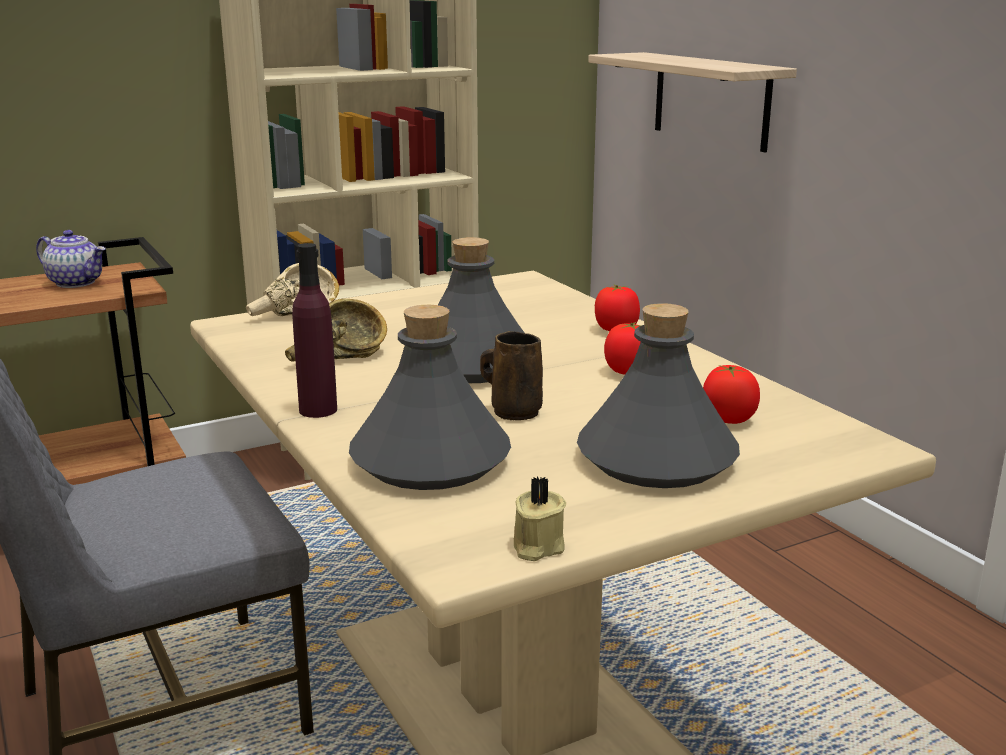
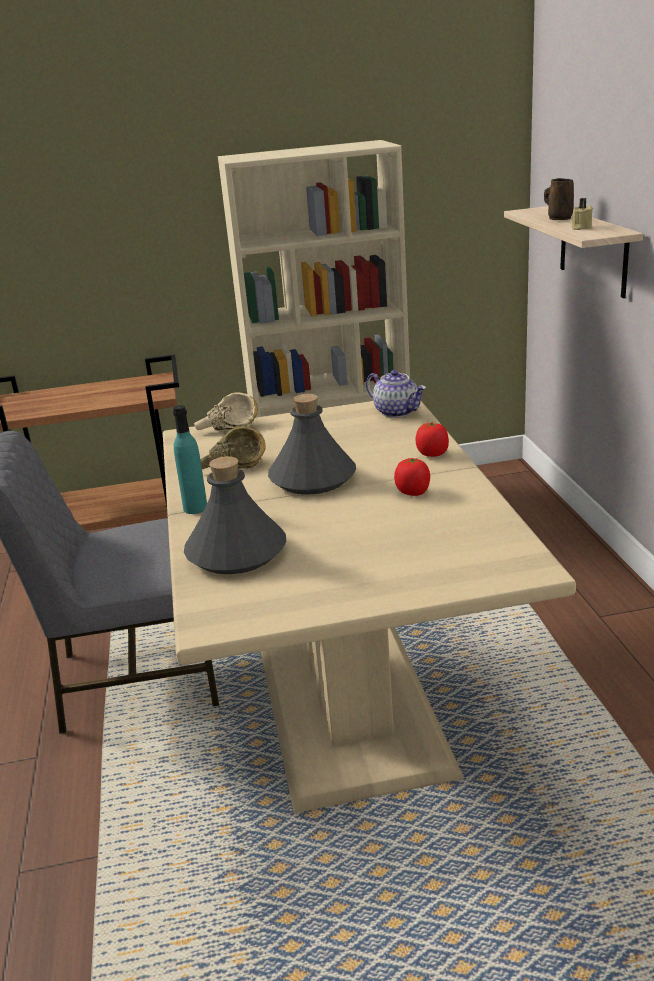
camera: 20 degrees right, 5 degrees up
(77, 282) = (125, 389): teapot -> teapot (397, 412)
(318, 410) = (195, 508): purple bottle -> turquoise bottle
(513, 411) = (313, 519): brown mug -> brown mug (558, 218)
(536, 547) = (256, 621): beige candle -> beige candle (580, 228)
(657, 460) = (377, 566): grey bottle -> none
(728, 420) = (450, 538): tomato -> none

